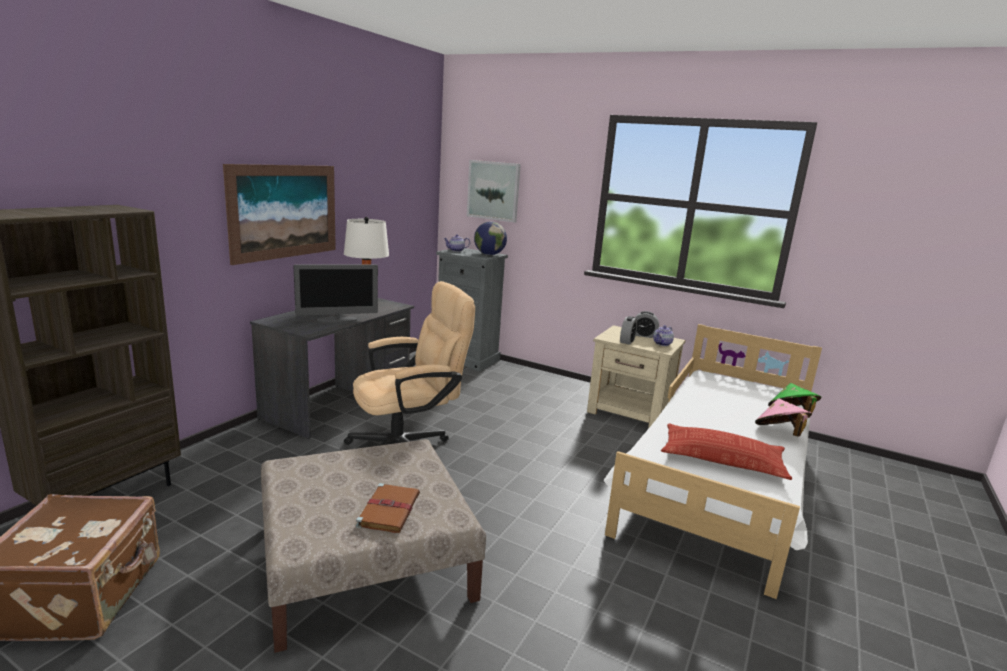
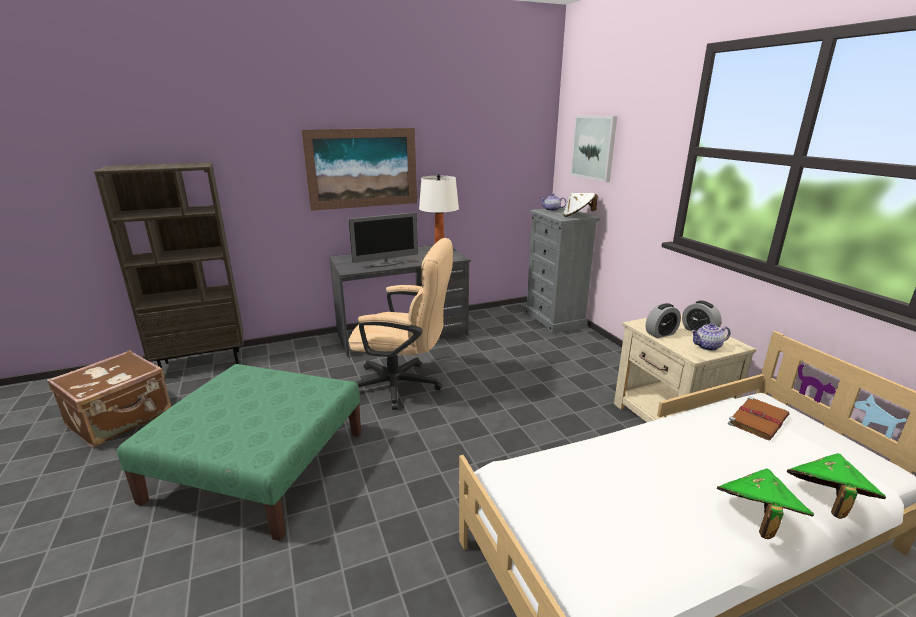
camera: 40 degrees right, 5 degrees up
(337, 320) = (386, 264): monitor -> monitor turned 45 degrees counterclockwise
(364, 561) = (258, 466): beige ottoman -> green ottoman
(389, 509) = (233, 430): brown book -> brown book (758, 420)
(489, 254) = (577, 216): globe -> white hat
(722, 458) = (599, 517): pillow -> none
(779, 433) = (756, 521): pink hat -> green hat

